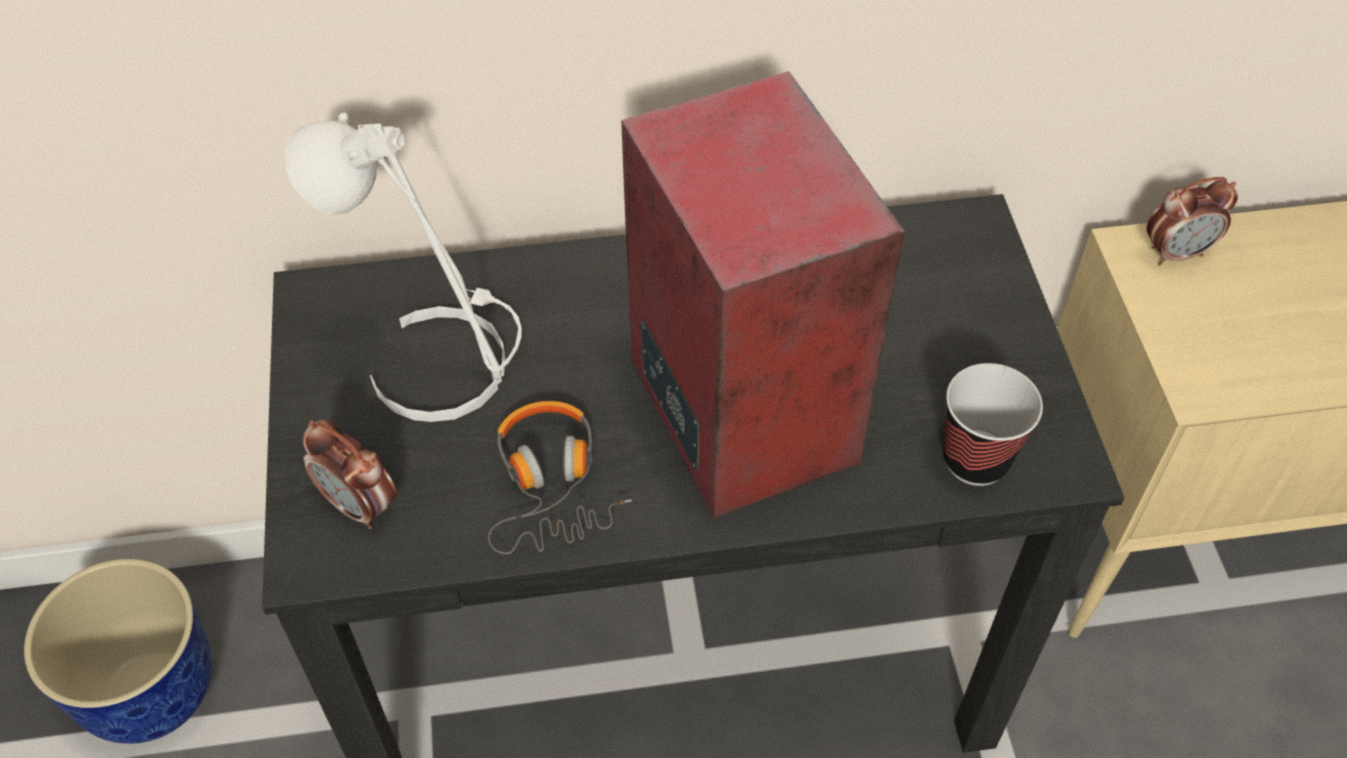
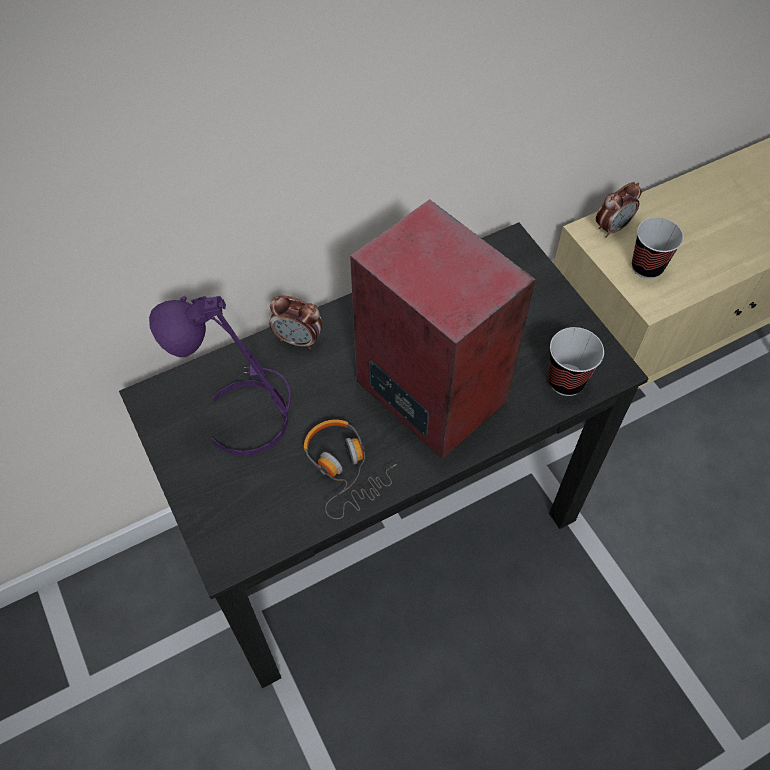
camera: 20 degrees left, 5 degrees up
(153, 690) = (86, 654): planter -> none
(360, 505) = (239, 517): alarm clock -> alarm clock (298, 340)
(441, 359) = (246, 414): white table lamp -> purple table lamp
(1213, 331) = (647, 267): none -> cup

